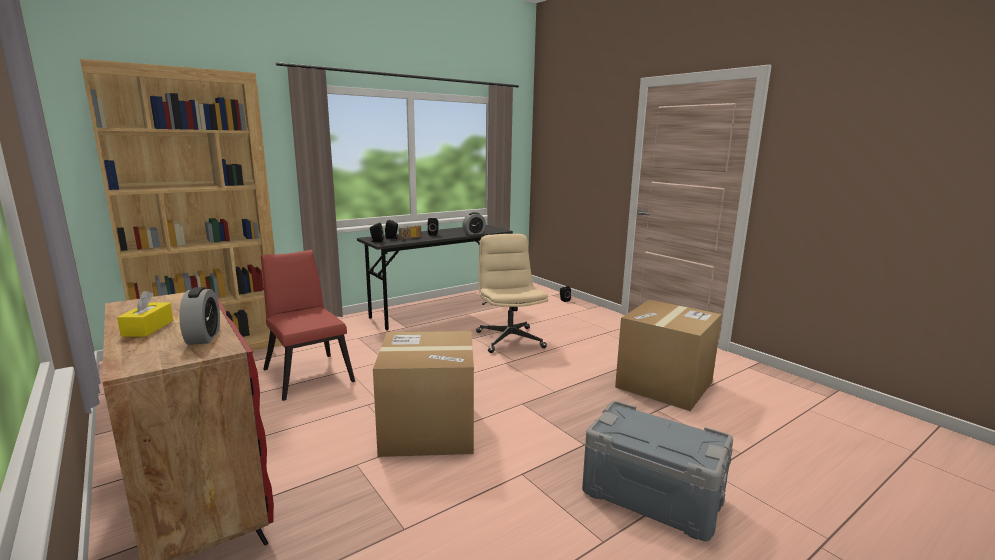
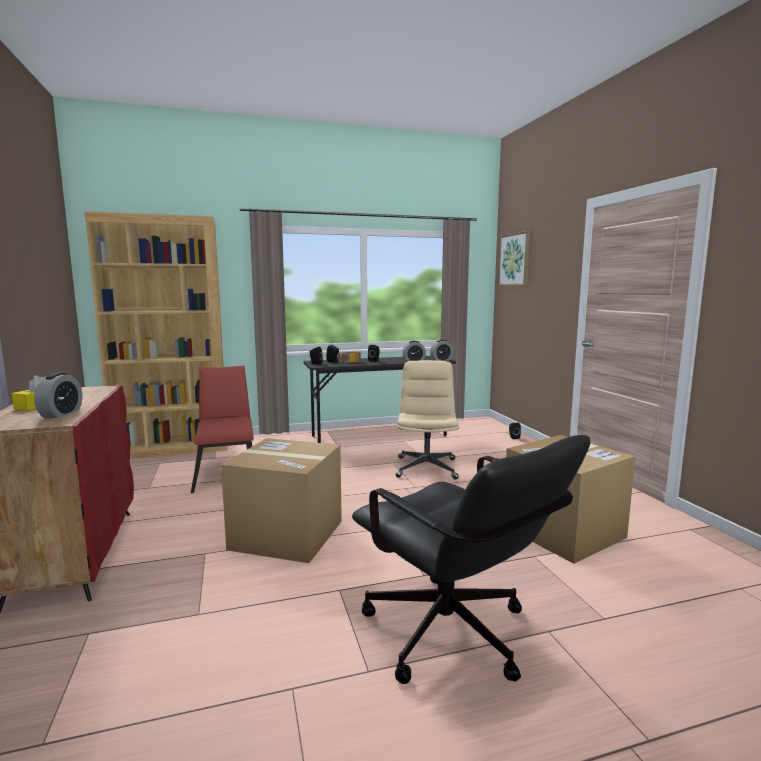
camera: 20 degrees right, 5 degrees down
(498, 230) = (441, 360): none -> alarm clock
(556, 129) = (514, 259): none -> picture
(651, 496) = (457, 639): grey storage box -> black office chair

